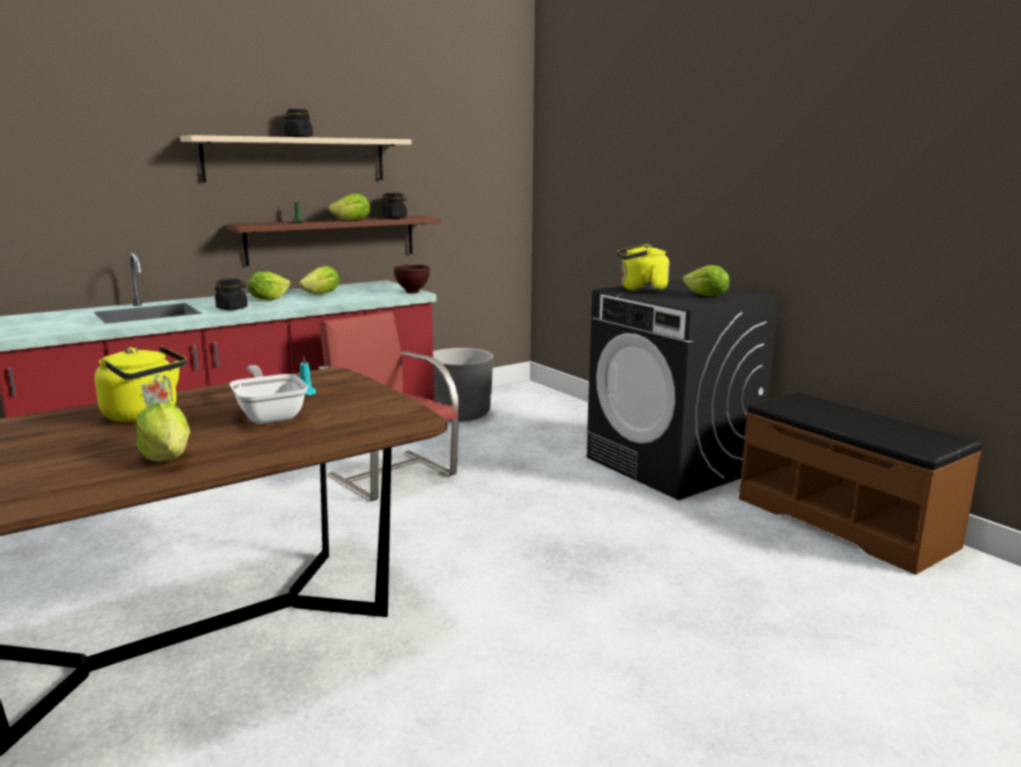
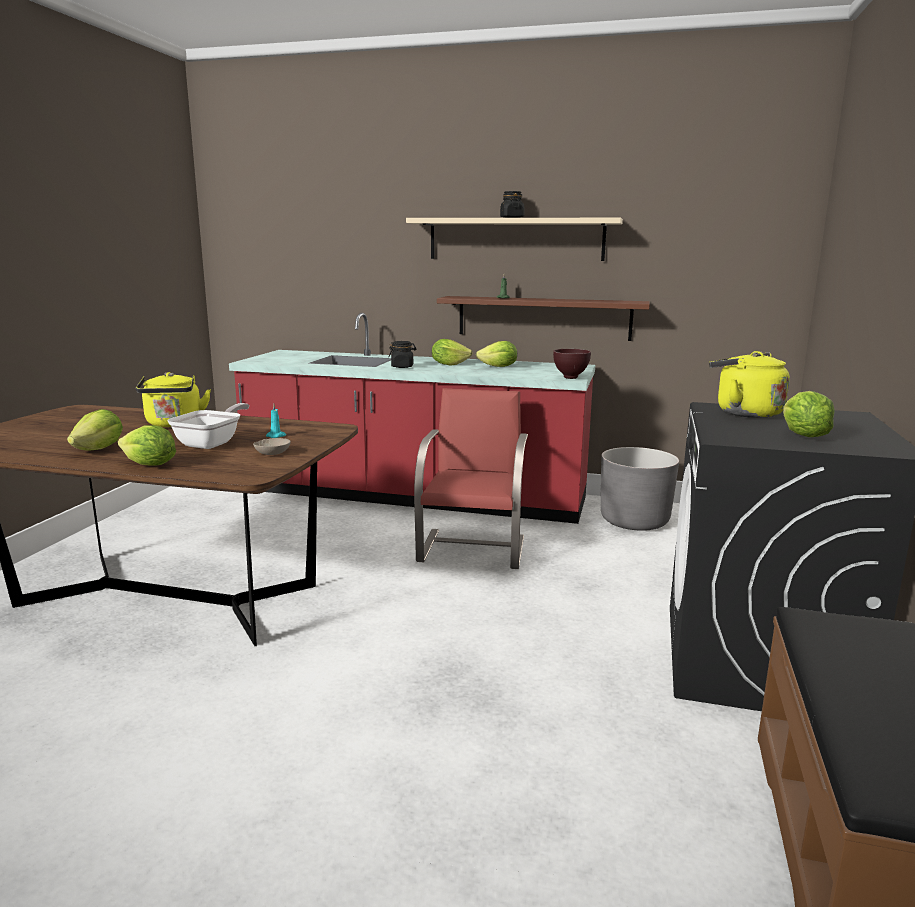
camera: 50 degrees right, 0 degrees up
(352, 220) = (552, 300): lettuce -> lettuce (149, 465)
(363, 404) = (273, 453): none -> beige bowl
(394, 218) = (605, 300): black jar -> none

